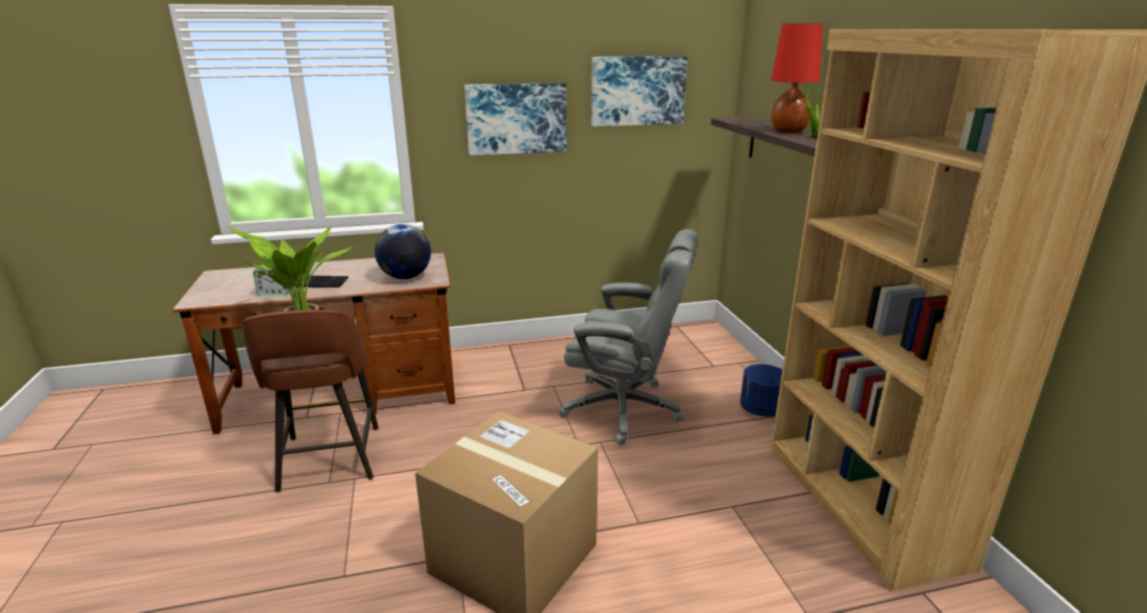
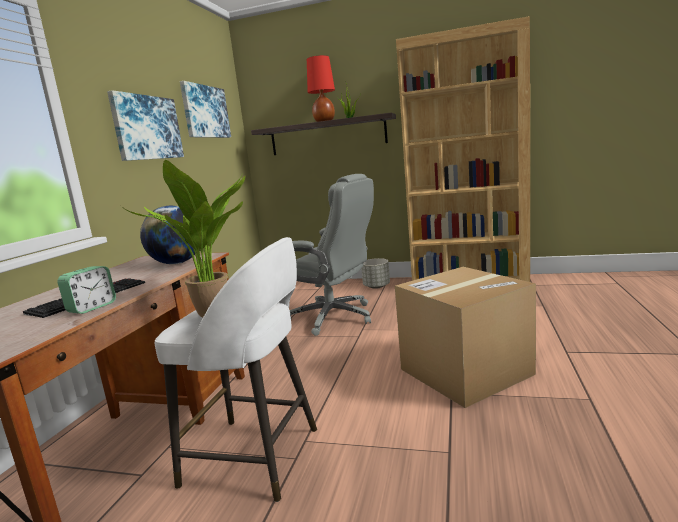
camera: 60 degrees left, 10 degrees down
(329, 460) = (255, 457): brown stool -> white stool
(625, 409) = (334, 317): grey office chair -> grey office chair turned 75 degrees clockwise
(761, 410) = (376, 286): blue planter -> grey planter

